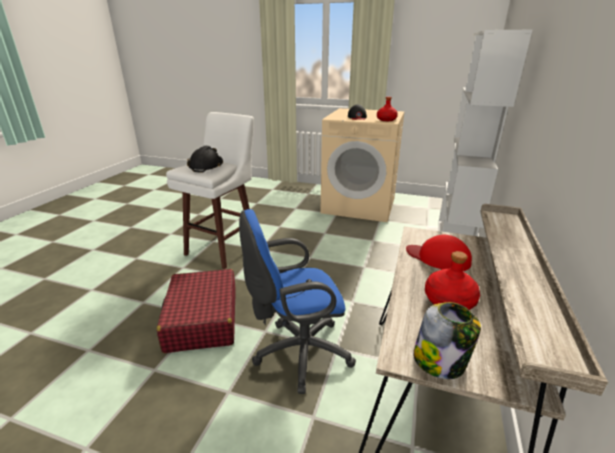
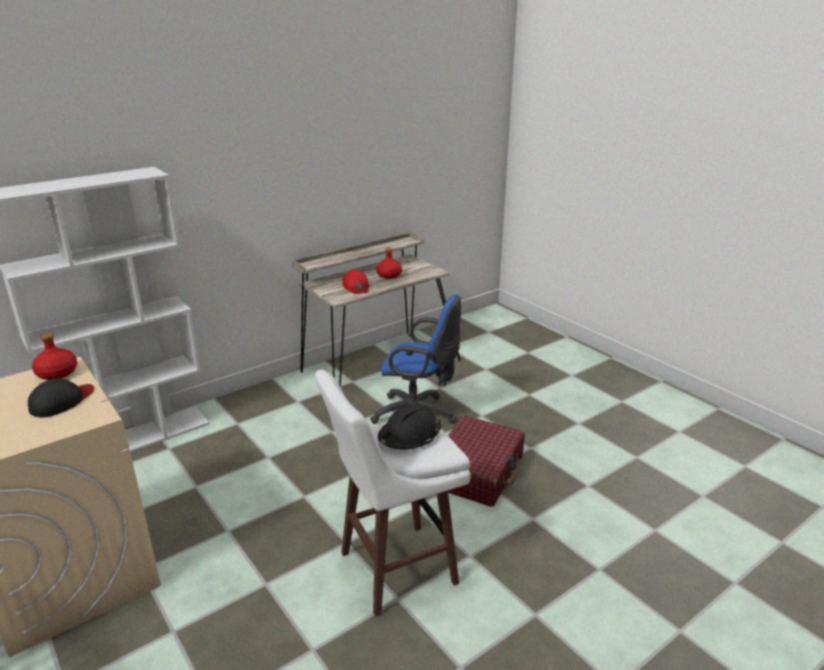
camera: 145 degrees left, 0 degrees up
(440, 361) = (425, 267): jar -> none

